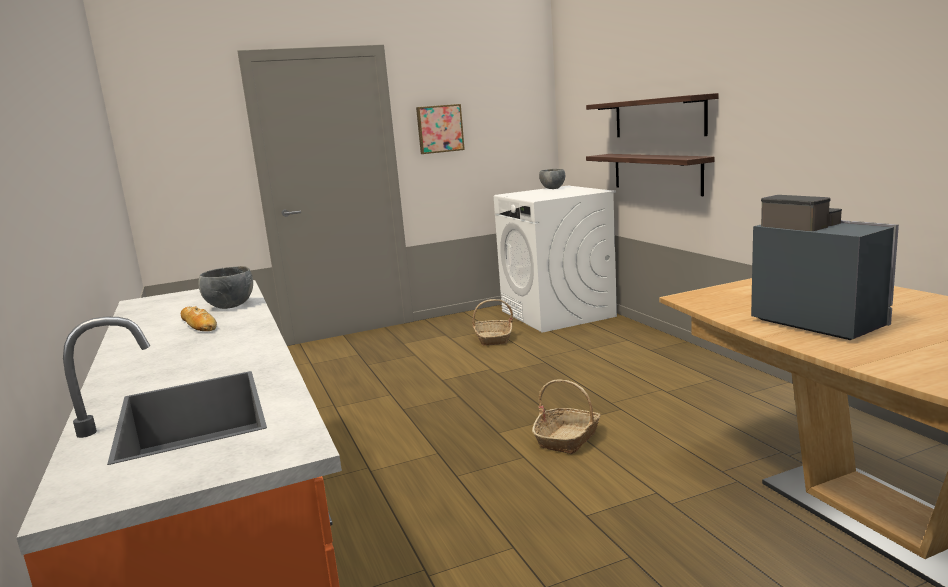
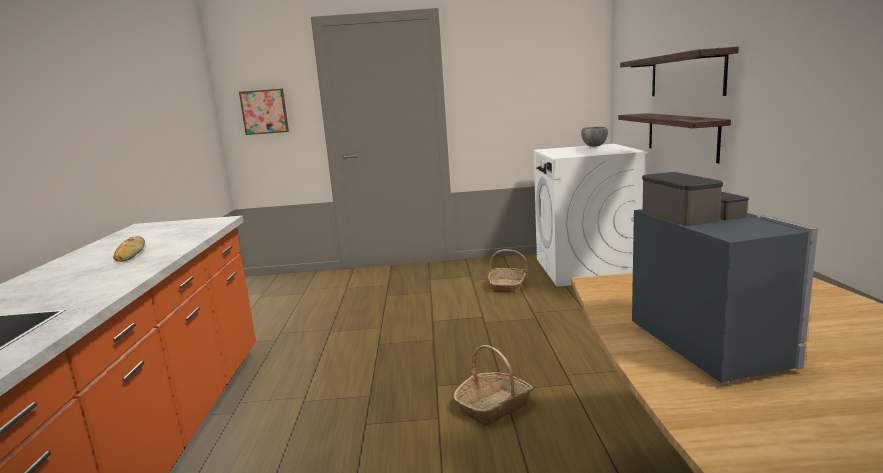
camera: 20 degrees right, 0 degrees up
(229, 306) = (180, 238): grey bowl -> none
(439, 129) = (488, 86): picture -> picture (265, 111)

